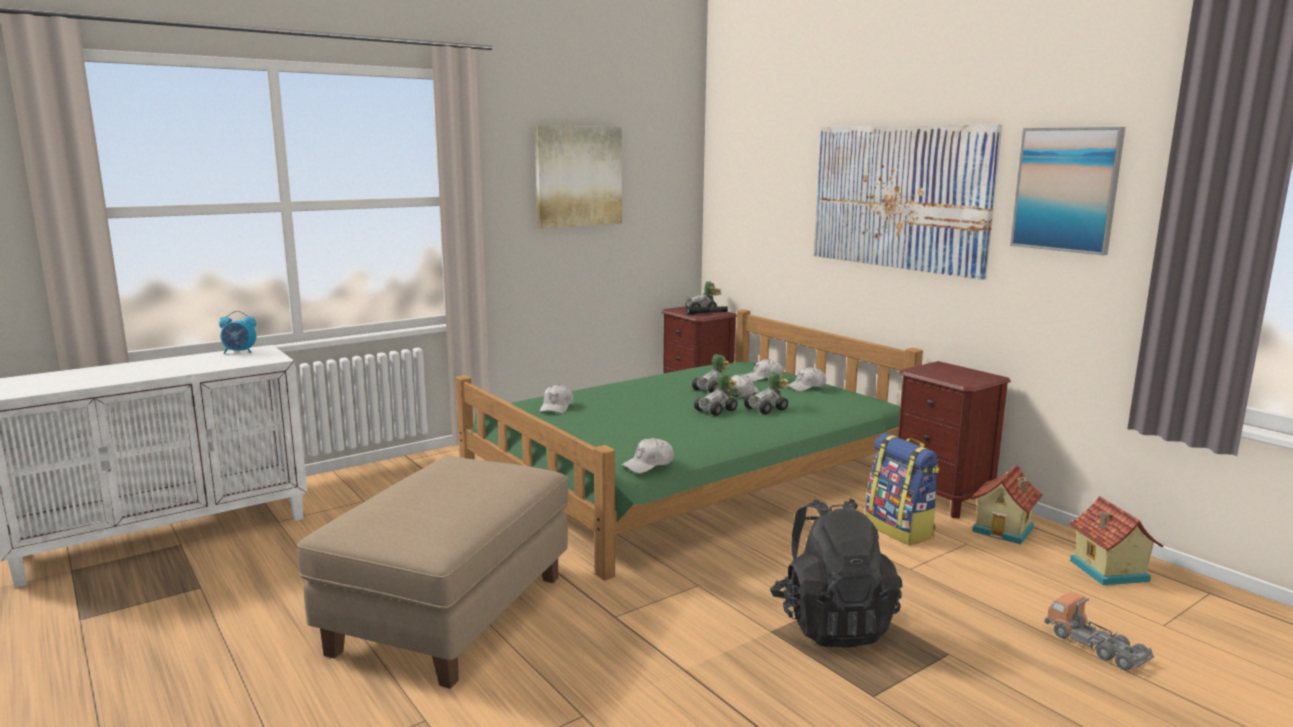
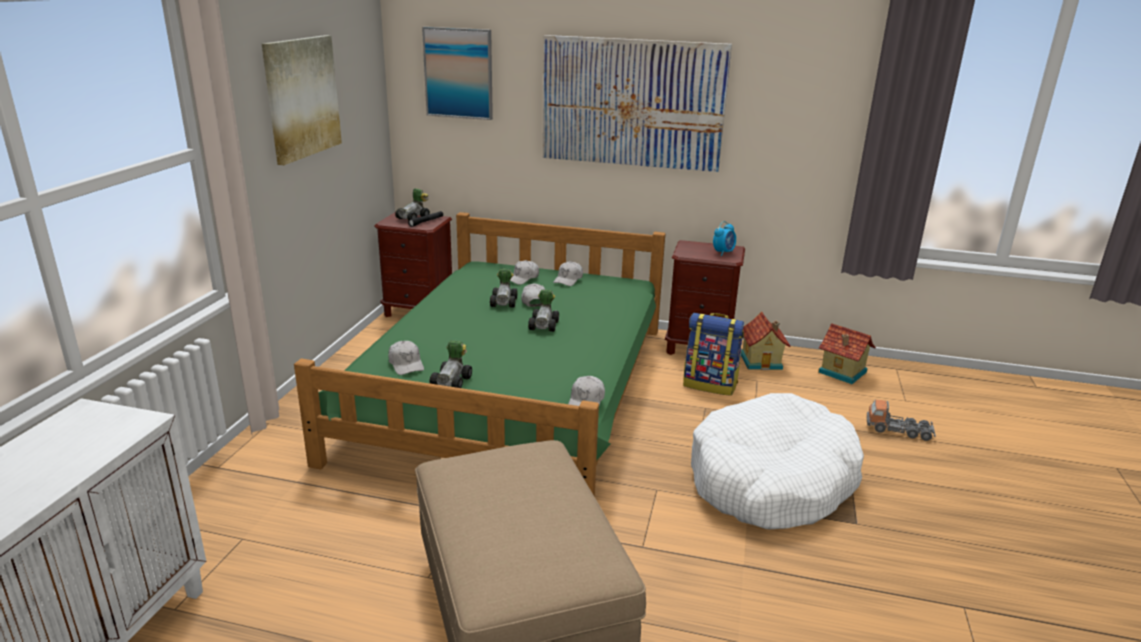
camera: 40 degrees left, 10 degrees up
(240, 352) = (63, 425): alarm clock -> alarm clock (723, 252)
(768, 409) = (578, 312): toy car -> toy car (453, 381)
(832, 623) = (771, 480): black backpack -> white dog bed
(1066, 189) = (786, 99): picture -> picture (459, 73)

